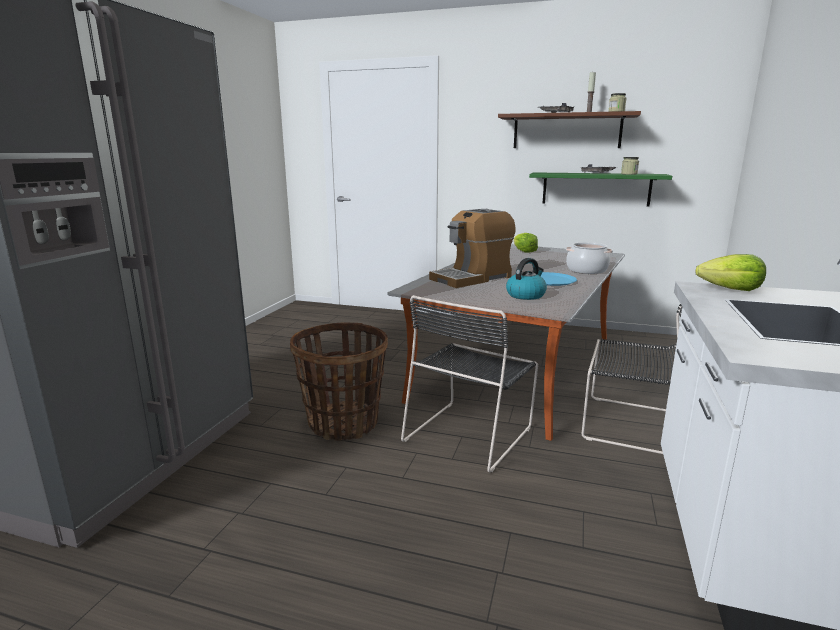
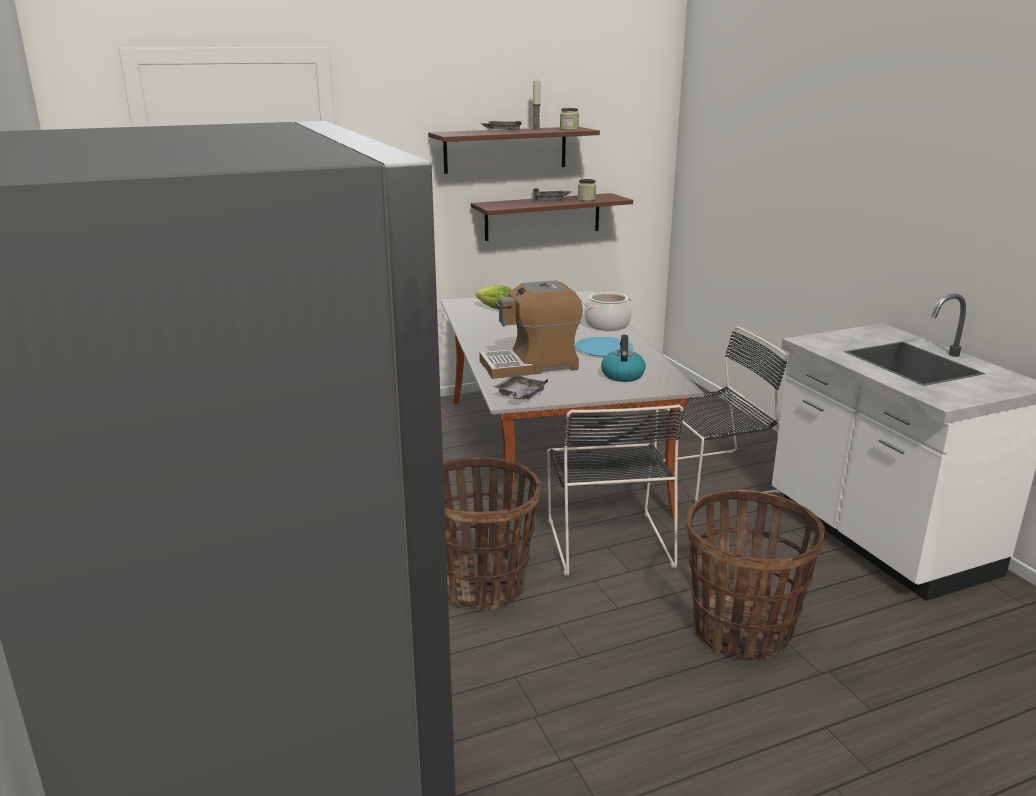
camera: 40 degrees left, 5 degrees up
(424, 289) = (520, 395): none -> grey tray
(470, 543) = (741, 631): none -> basket
(472, 278) = (531, 365): coffee machine -> coffee machine turned 60 degrees clockwise
(596, 189) = (543, 216): green shelf -> brown shelf
(730, 289) = (829, 339): lettuce -> none

